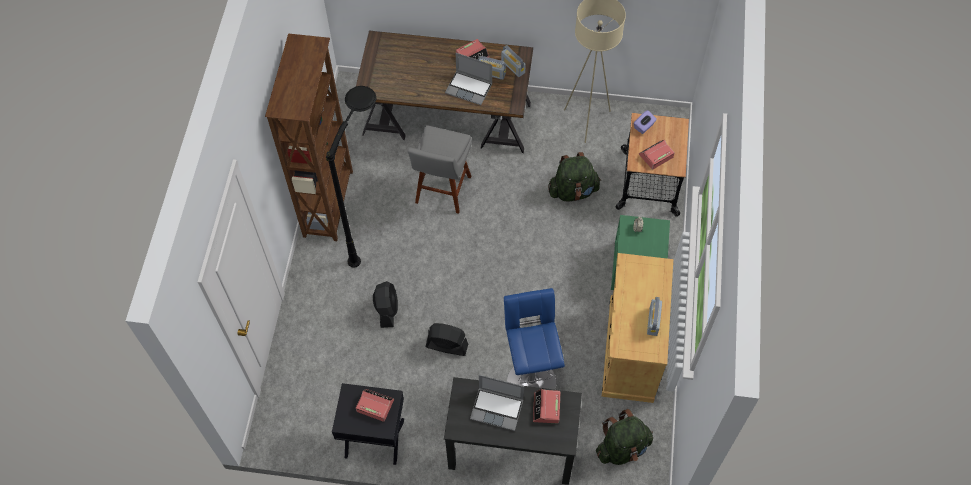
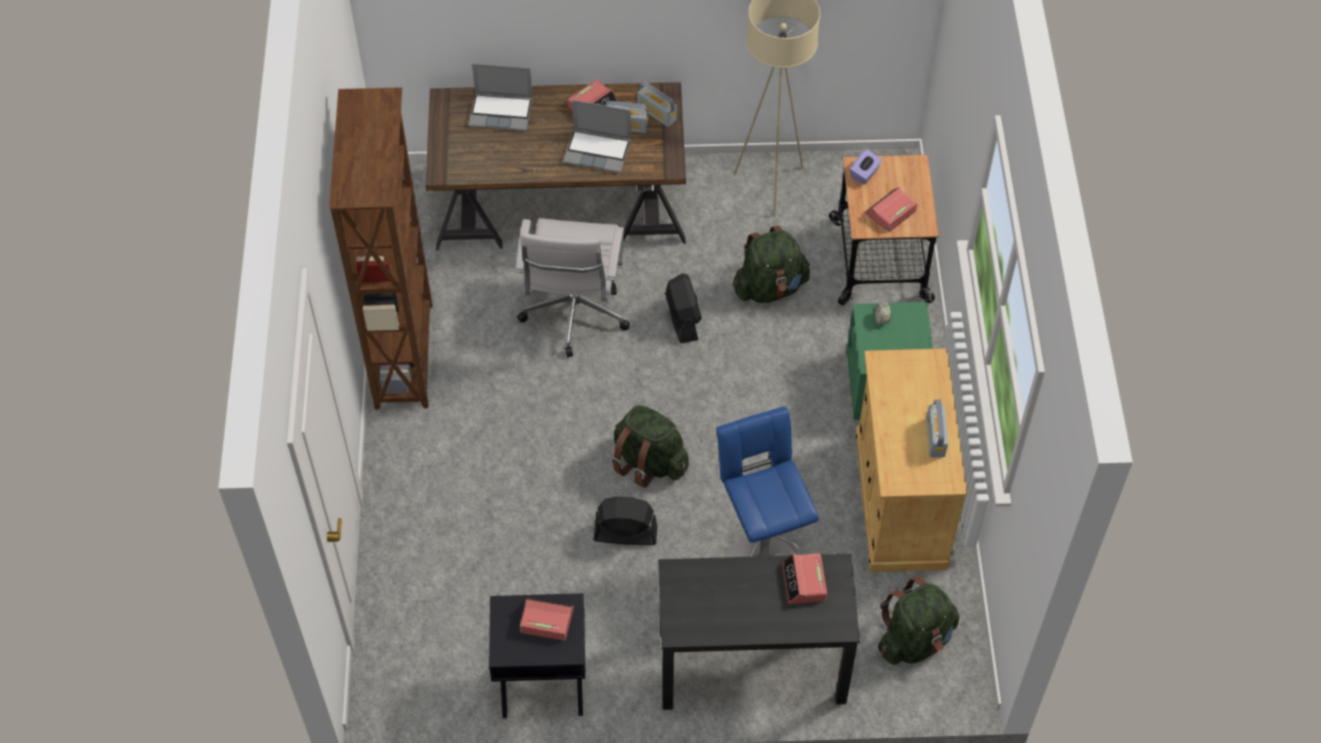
camera: 10 degrees left, 5 degrees down
(373, 228) = (479, 381): black floor lamp -> none
(387, 309) = (524, 495): black fan -> black fan (682, 319)
(442, 192) = (574, 316): grey stool -> white office chair
(471, 299) = (649, 462): none -> green backpack
(497, 408) = (733, 593): laptop -> laptop (502, 112)

